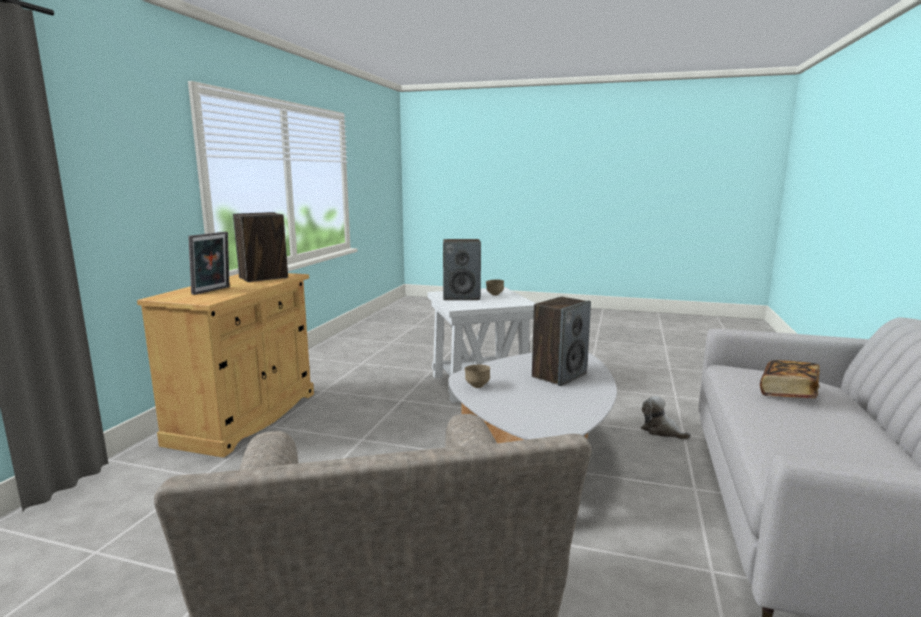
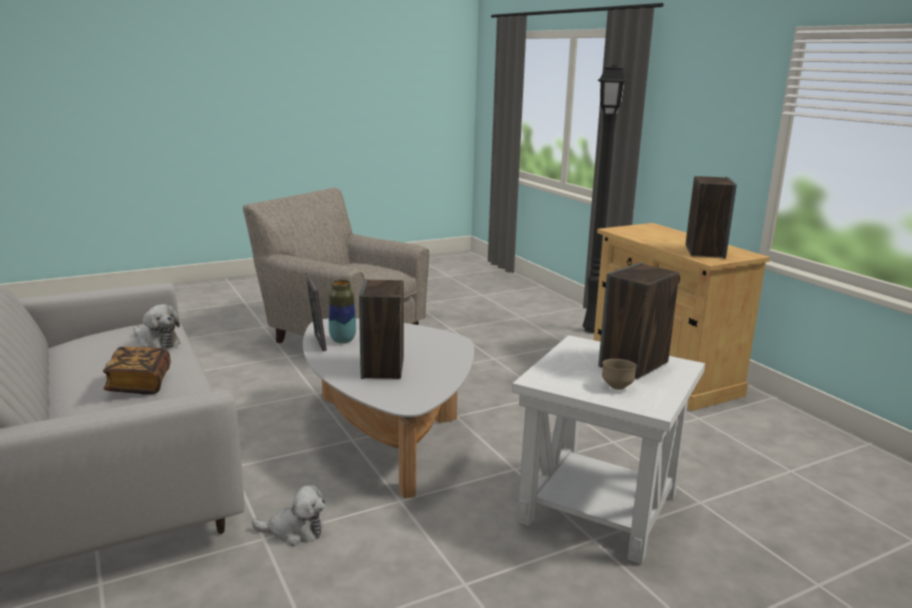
camera: 135 degrees right, 5 degrees up
(129, 483) = (589, 330): none -> black floor lamp
(213, 291) = (658, 235): picture frame -> picture frame (317, 343)
(477, 386) = (430, 337): brown bowl -> none
(559, 407) = (342, 340): none -> vase
(785, 435) = (156, 342): none -> plush toy

